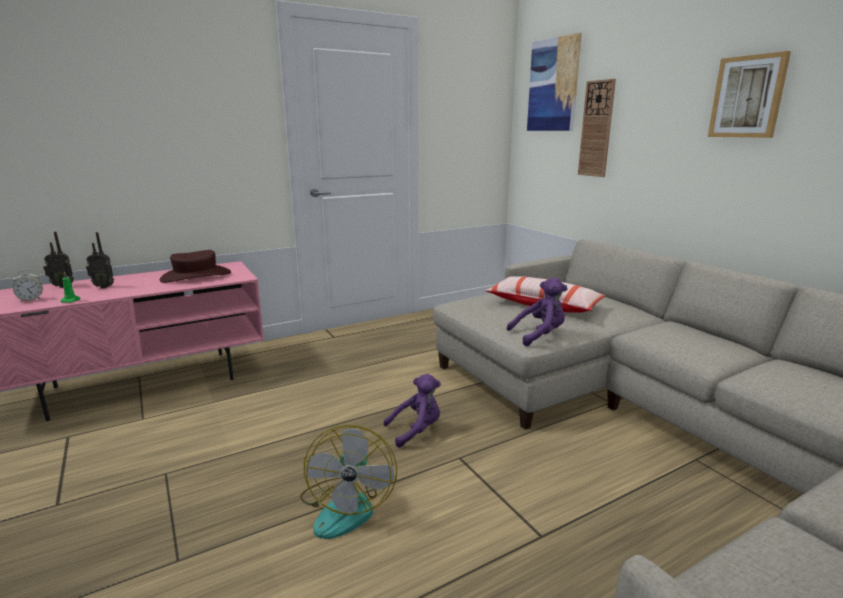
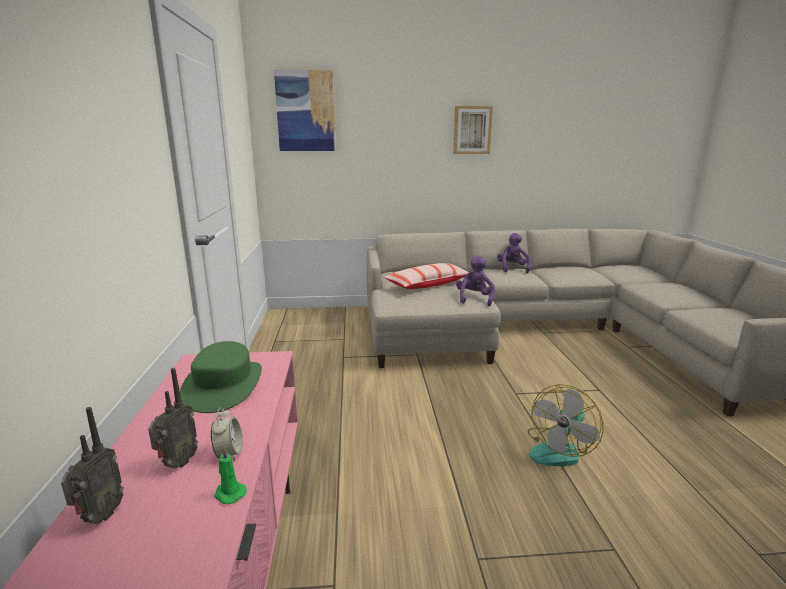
camera: 65 degrees left, 0 degrees up
(31, 300) = (162, 551): alarm clock -> alarm clock (229, 453)
(196, 276) = (224, 385): brown hat -> green hat
(346, 506) = (559, 450): fan -> fan turned 105 degrees clockwise
(416, 430) = (473, 401): purple plush toy -> purple plush toy (512, 269)
(596, 129) = (360, 149): wall clock -> none

